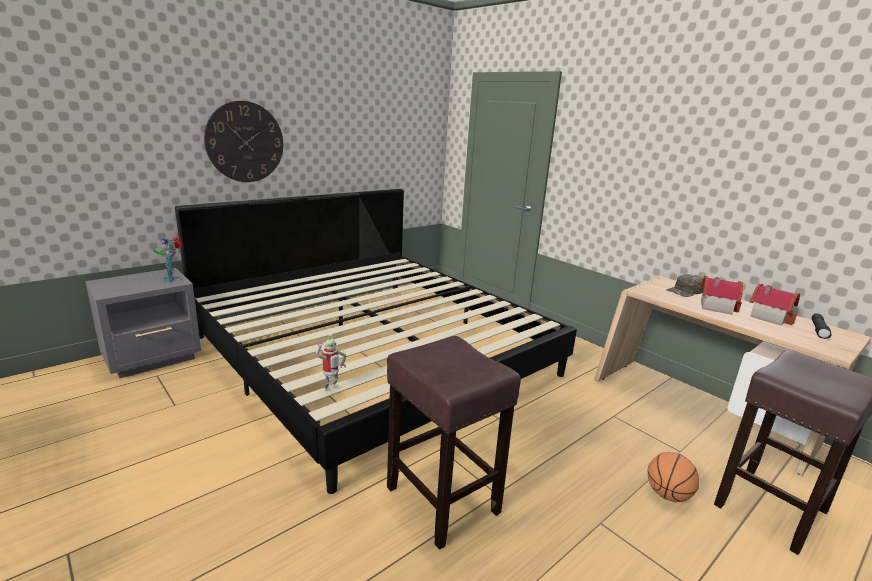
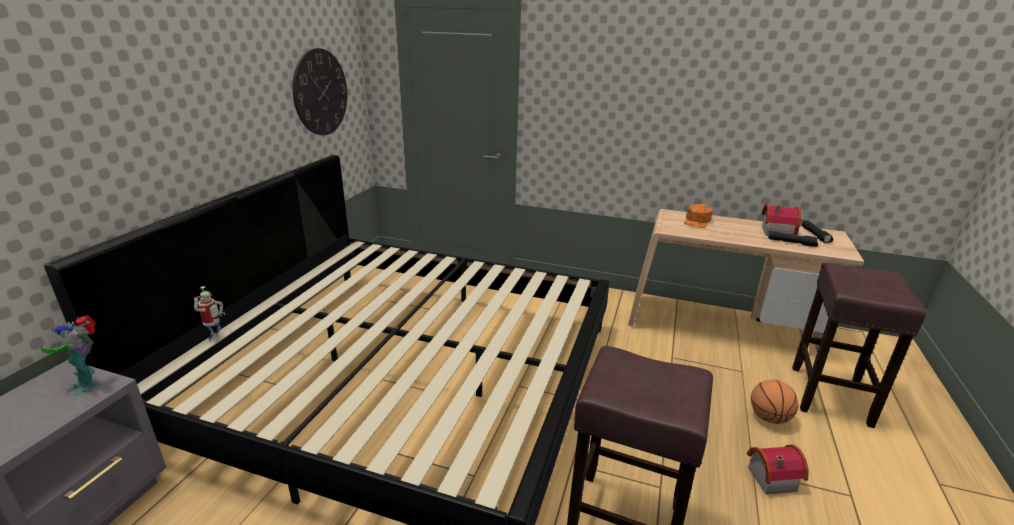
camera: 30 degrees left, 5 degrees up
(245, 142) = (128, 133): wall clock -> wall clock (320, 92)
(331, 389) = (465, 457): toy robot -> toy robot (215, 338)
(685, 291) = (697, 221): green cap -> orange cap
(714, 306) = (734, 232): toy house -> toy house (769, 477)
(774, 328) = (792, 243): none -> black flashlight

